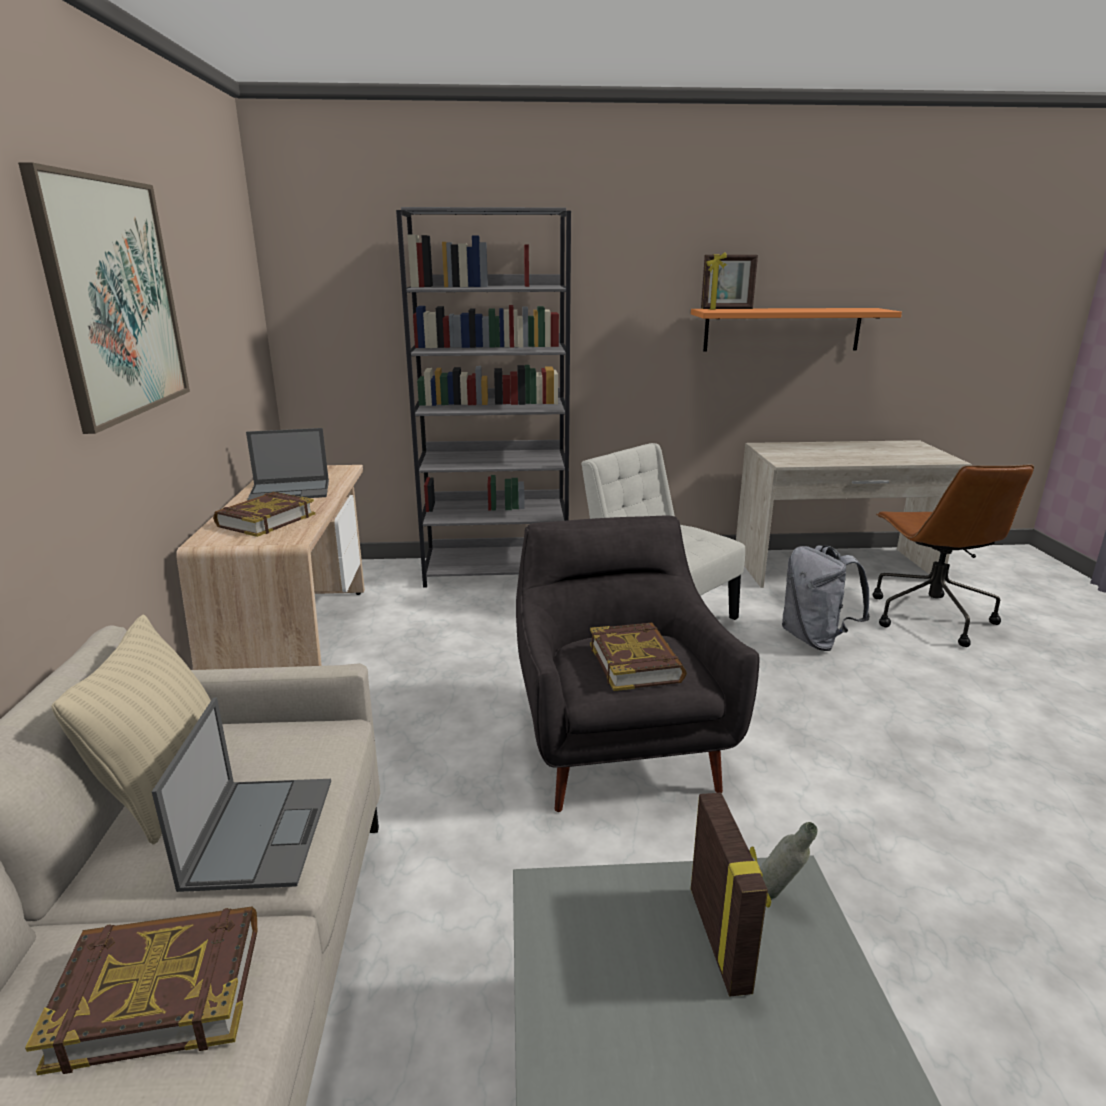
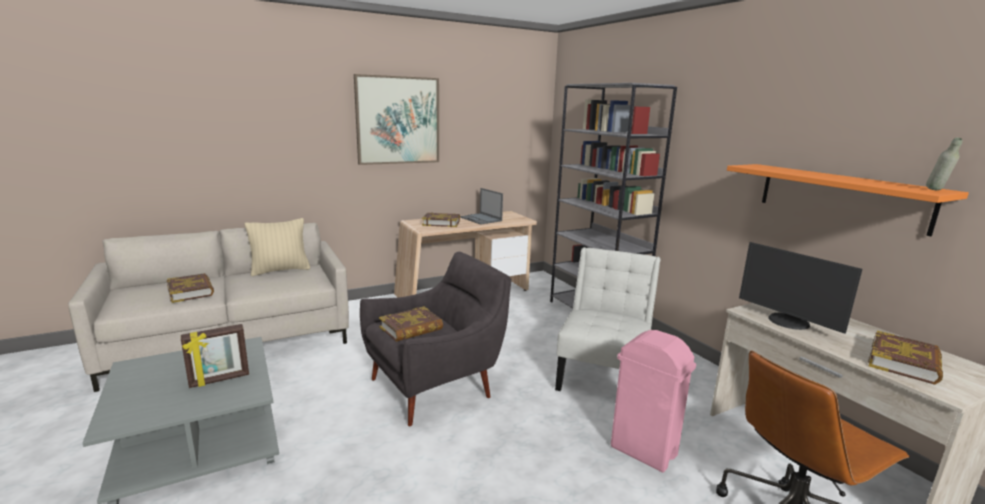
camera: 65 degrees right, 5 degrees down
(260, 830) = (257, 286): laptop -> none
(726, 309) = (770, 167): picture frame -> none
(777, 899) = (242, 391): grey bottle -> grey bottle (937, 190)
(814, 458) = (787, 322): none -> monitor
(815, 639) = (644, 452): grey backpack -> pink trash can
(899, 454) = (904, 363): none -> book

